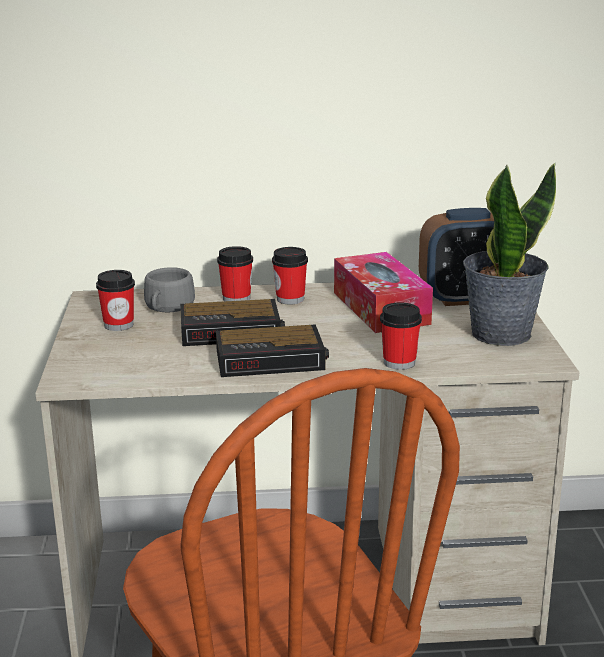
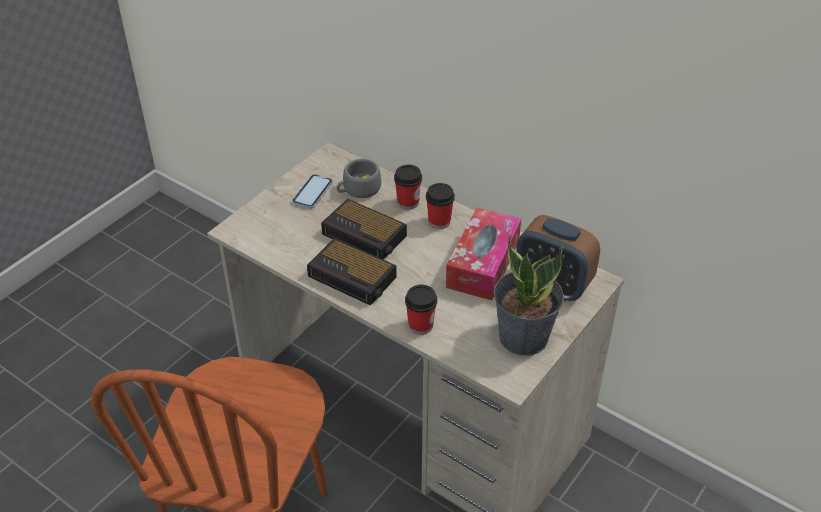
camera: 40 degrees right, 20 degrees up
(119, 325) = (312, 193): cup -> phone

